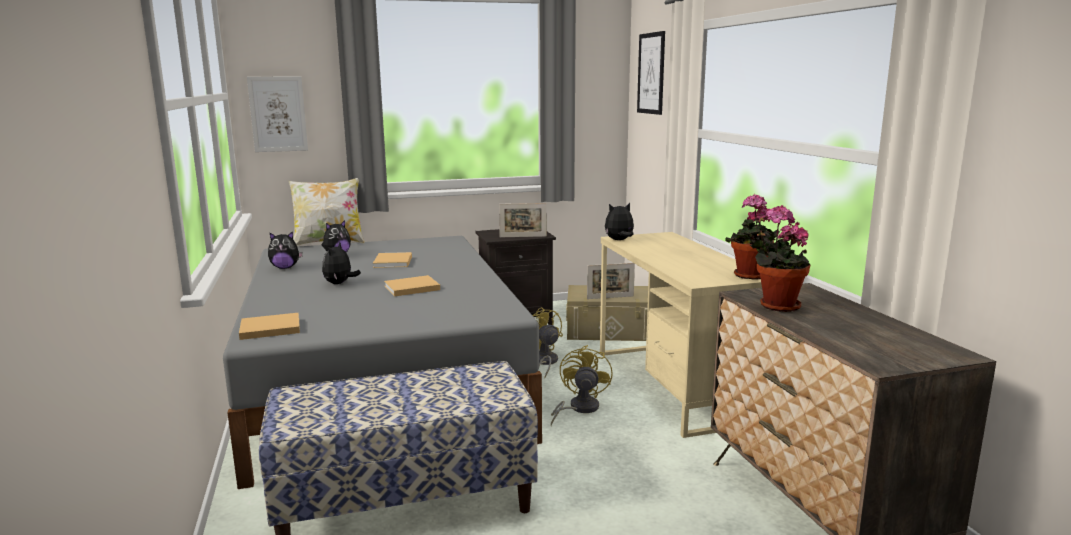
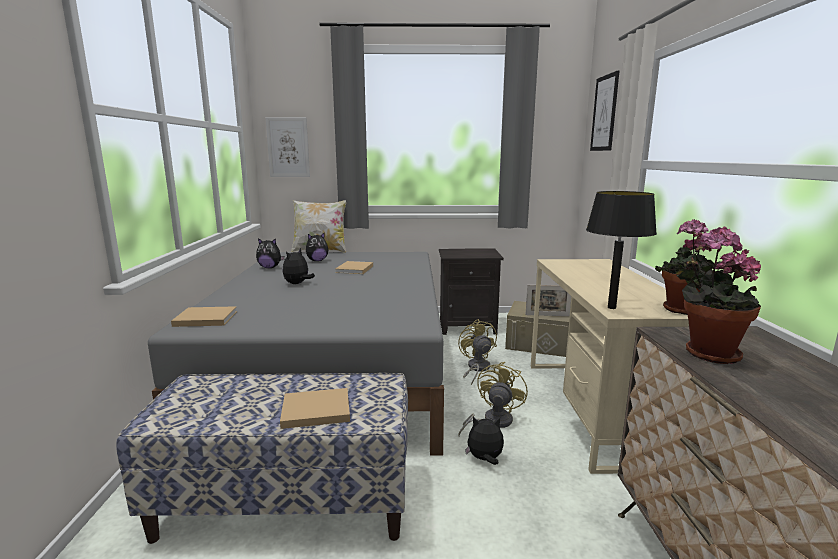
camera: 15 degrees right, 0 degrees up
(410, 288) = (350, 292): beige book -> beige book (313, 410)
(523, 236) = (475, 255): picture frame -> none
(619, 240) = (553, 263): plush toy -> plush toy (485, 459)
(691, 279) = (612, 307): none -> black table lamp

